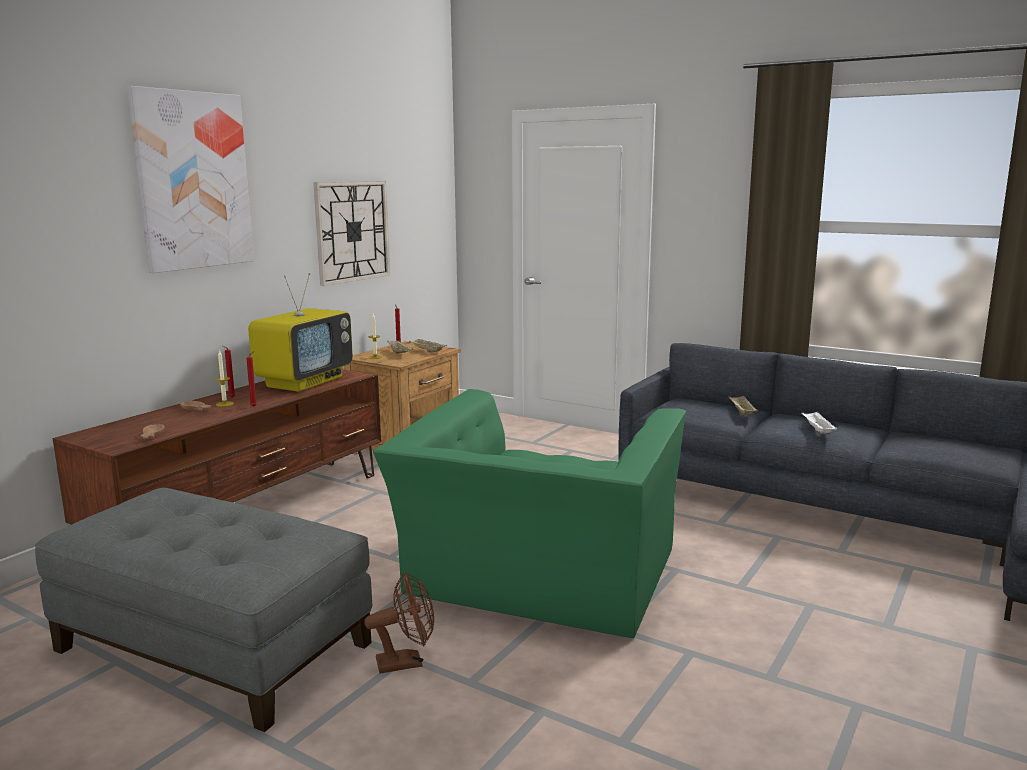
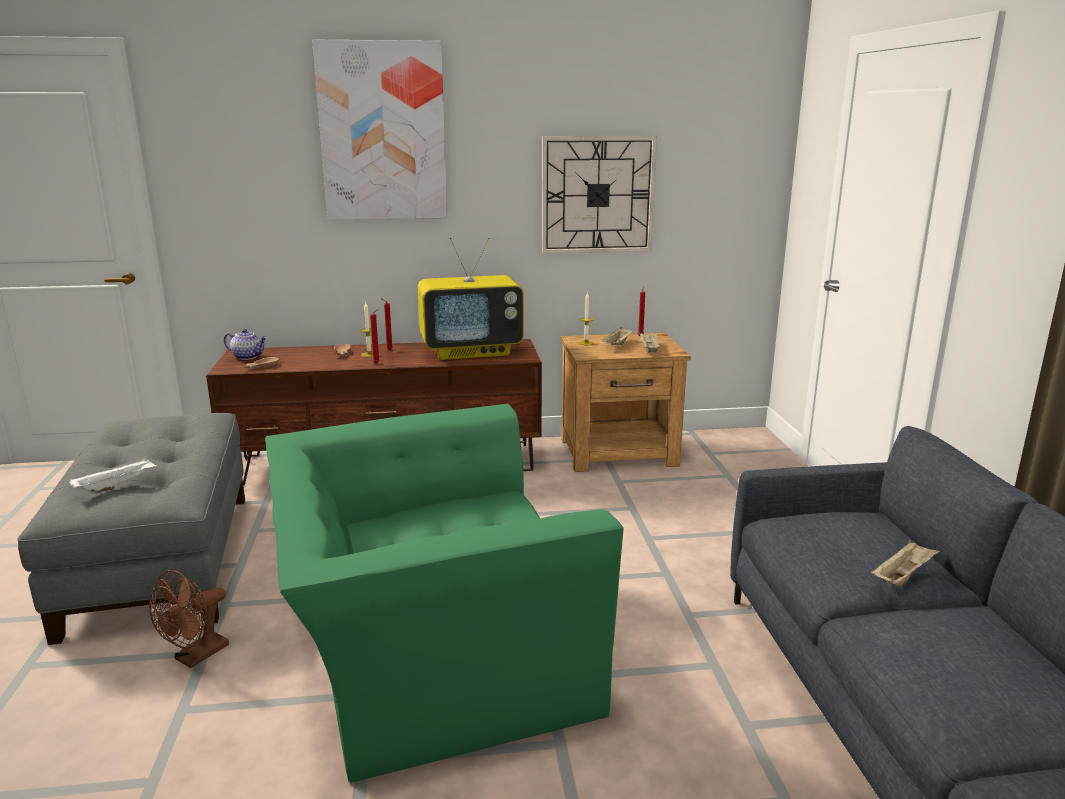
camera: 50 degrees right, 5 degrees up
(104, 435) = (248, 356): none -> teapot
(407, 662) = (195, 657): brown fan -> brown fan turned 90 degrees clockwise
(817, 430) = (951, 668): white tray -> white tray (117, 485)

